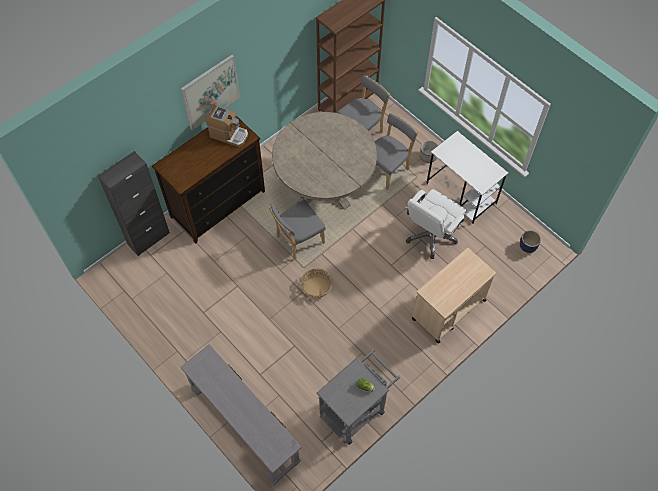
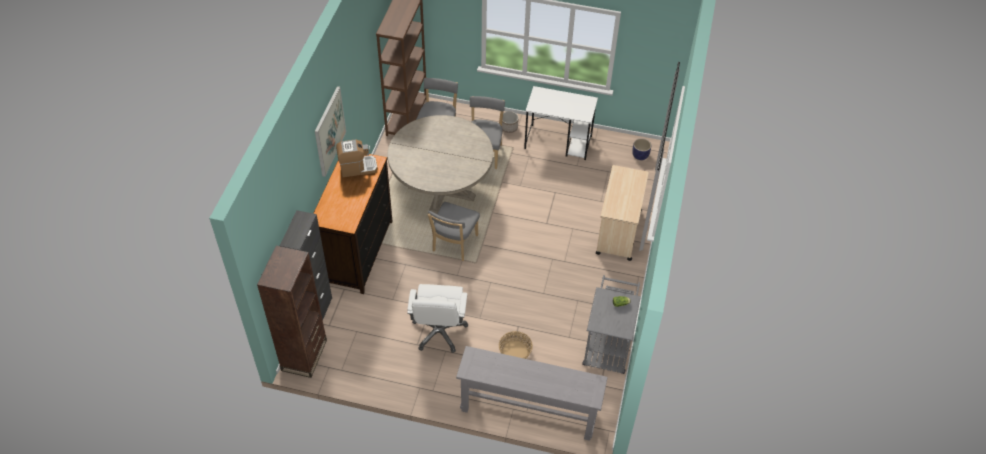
camera: 35 degrees left, 10 degrees down
(114, 269) = (304, 355): none -> brown bookcase
(316, 287) = (499, 272): basket -> basket (515, 352)
(431, 236) = (560, 185): white office chair -> white office chair (439, 332)

